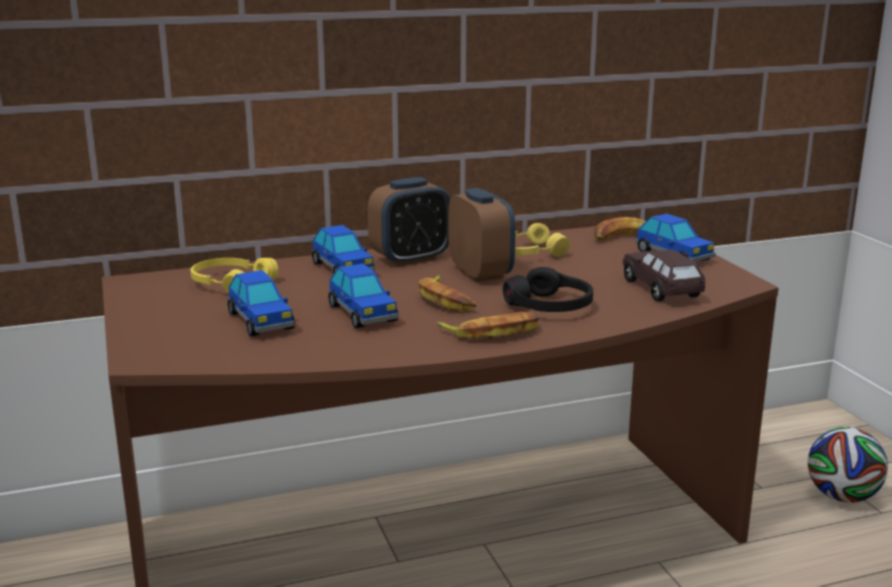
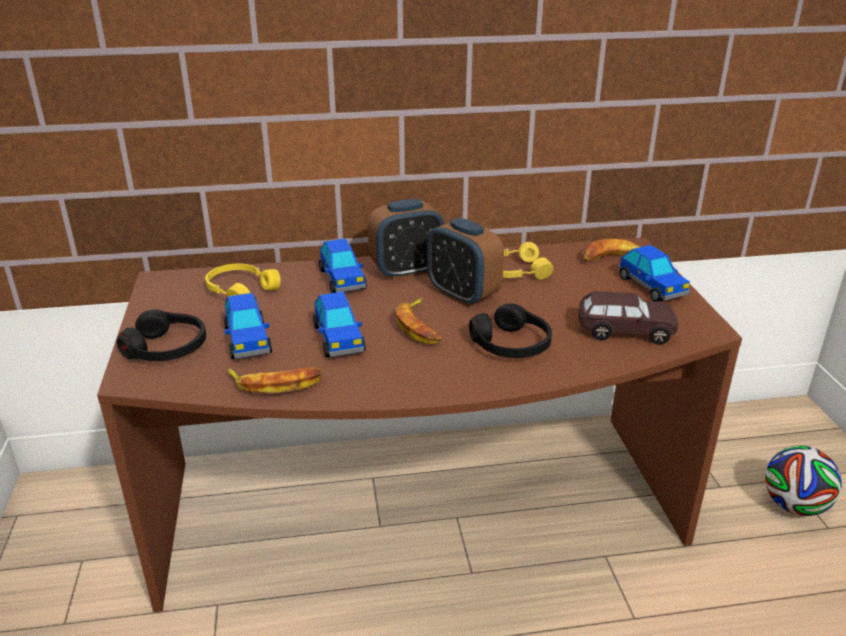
camera: 10 degrees right, 10 degrees up
(171, 334) = (167, 348): none -> black headphones
(480, 273) = (463, 295): alarm clock -> alarm clock turned 150 degrees clockwise
(492, 332) = (446, 374): banana -> banana (276, 383)
(661, 289) = (625, 331): brown toy car -> brown toy car turned 105 degrees clockwise

